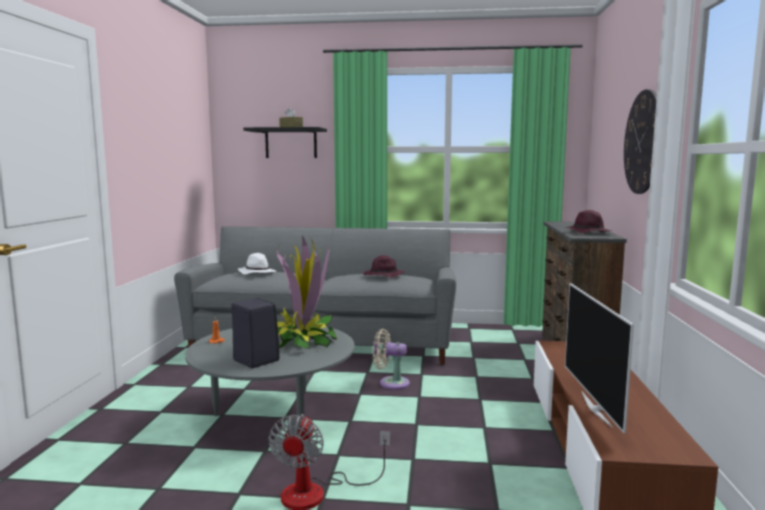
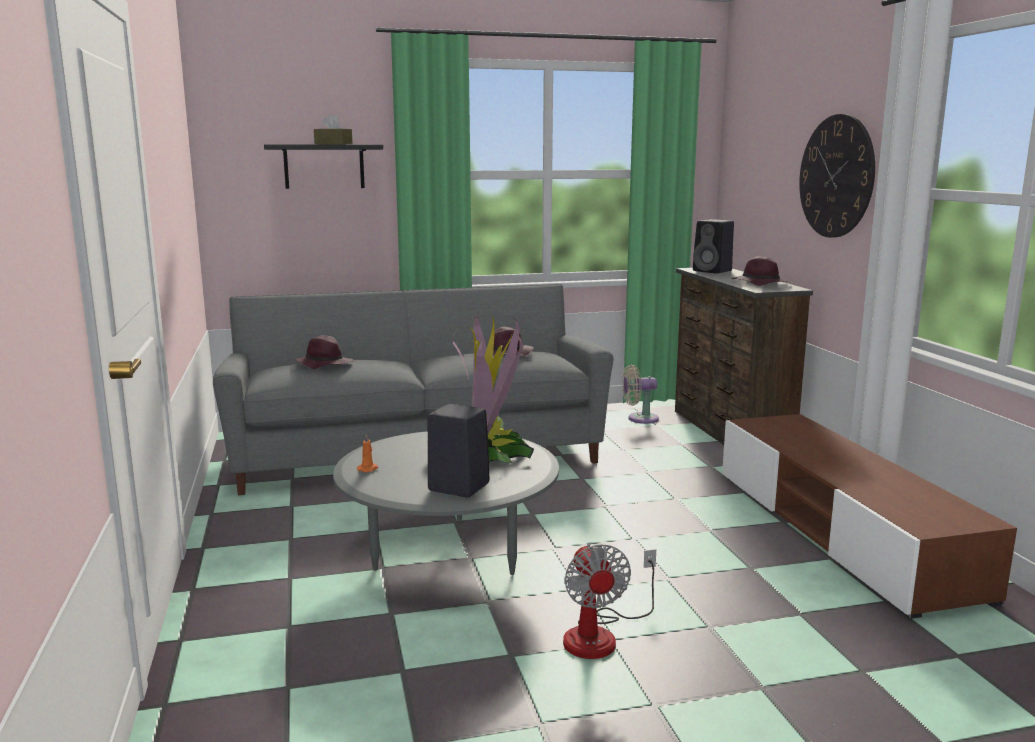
camera: 20 degrees left, 5 degrees up
(257, 273) = (323, 364): white hat -> purple hat
(391, 383) = (556, 494): beige fan -> beige fan (639, 419)
(569, 224) = (713, 271): none -> black speaker
(597, 408) = (865, 488): television -> none

